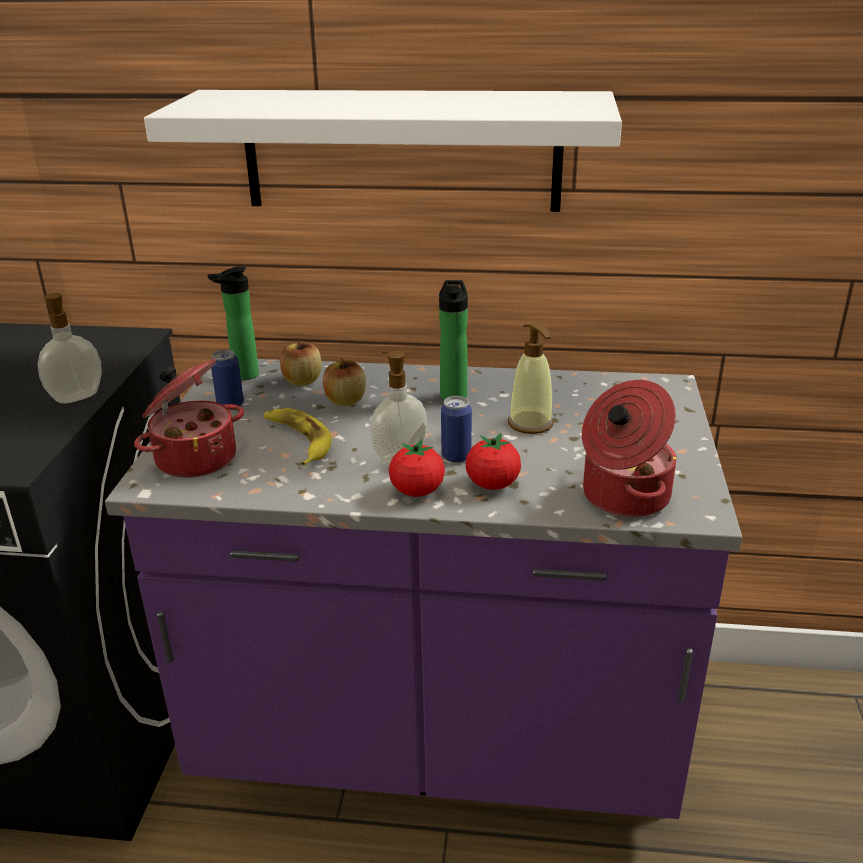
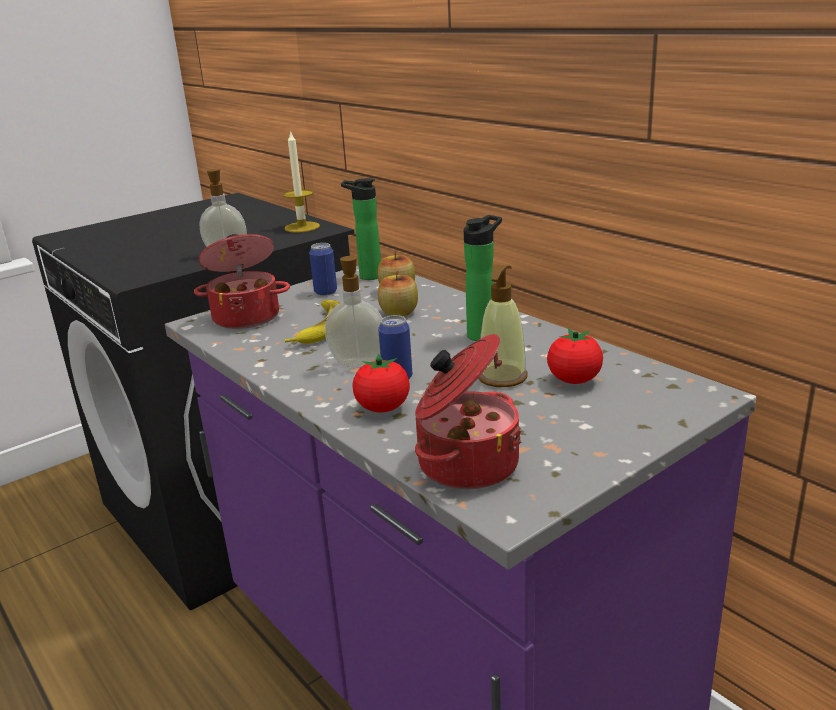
camera: 45 degrees right, 5 degrees down
(103, 341) = (302, 227): none -> candle
(401, 150) = (500, 84): white shelf -> none
(417, 491) = (324, 390): tomato -> tomato (574, 380)

